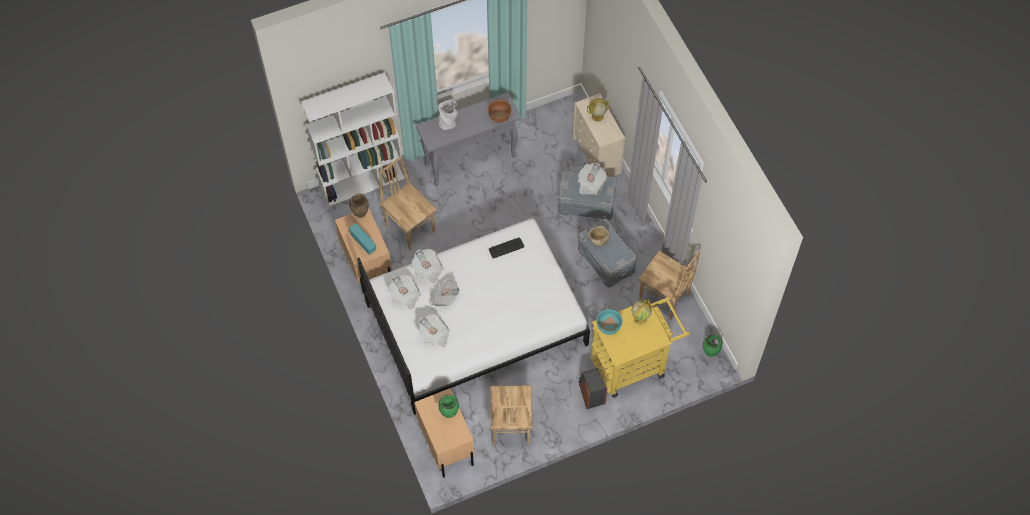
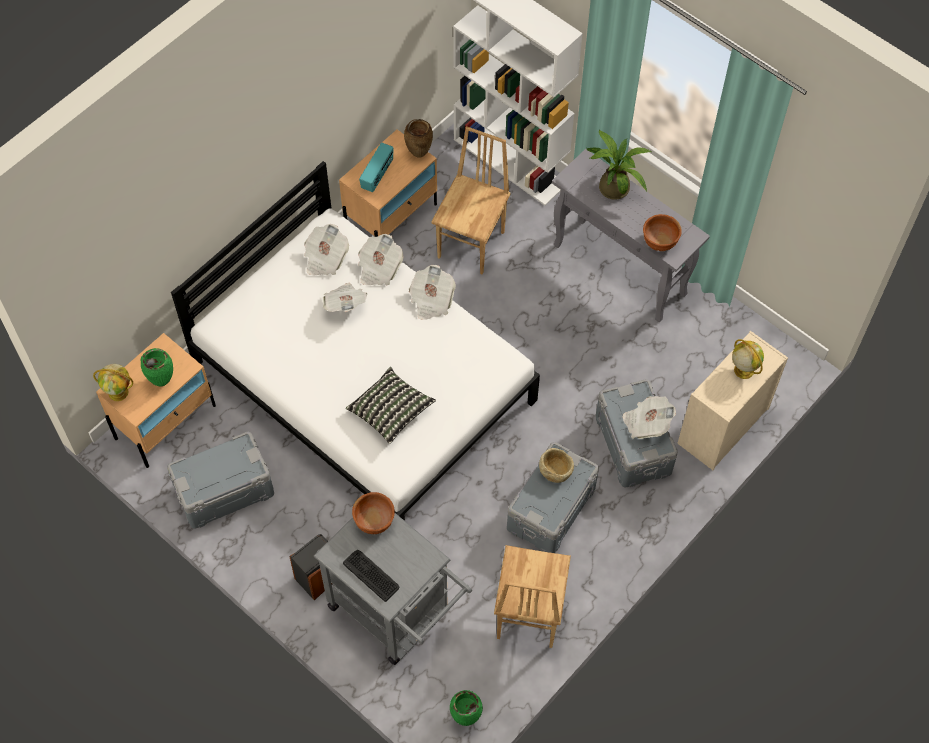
camera: 65 degrees right, 0 degrees up
(435, 335) = (282, 318): newspaper -> newspaper (431, 300)
(448, 122) = (613, 185): grey vase -> potted plant
(506, 248) = (464, 348): keyboard -> keyboard (371, 575)
(510, 427) = (224, 490): brown chair -> grey storage box
(528, 301) = (390, 411): none -> pillow
(609, 327) = (374, 522): turquoise bowl -> brown bowl
(633, 364) = (396, 614): yellow cart -> grey cart
(640, 318) = (410, 559): globe -> globe (119, 392)

